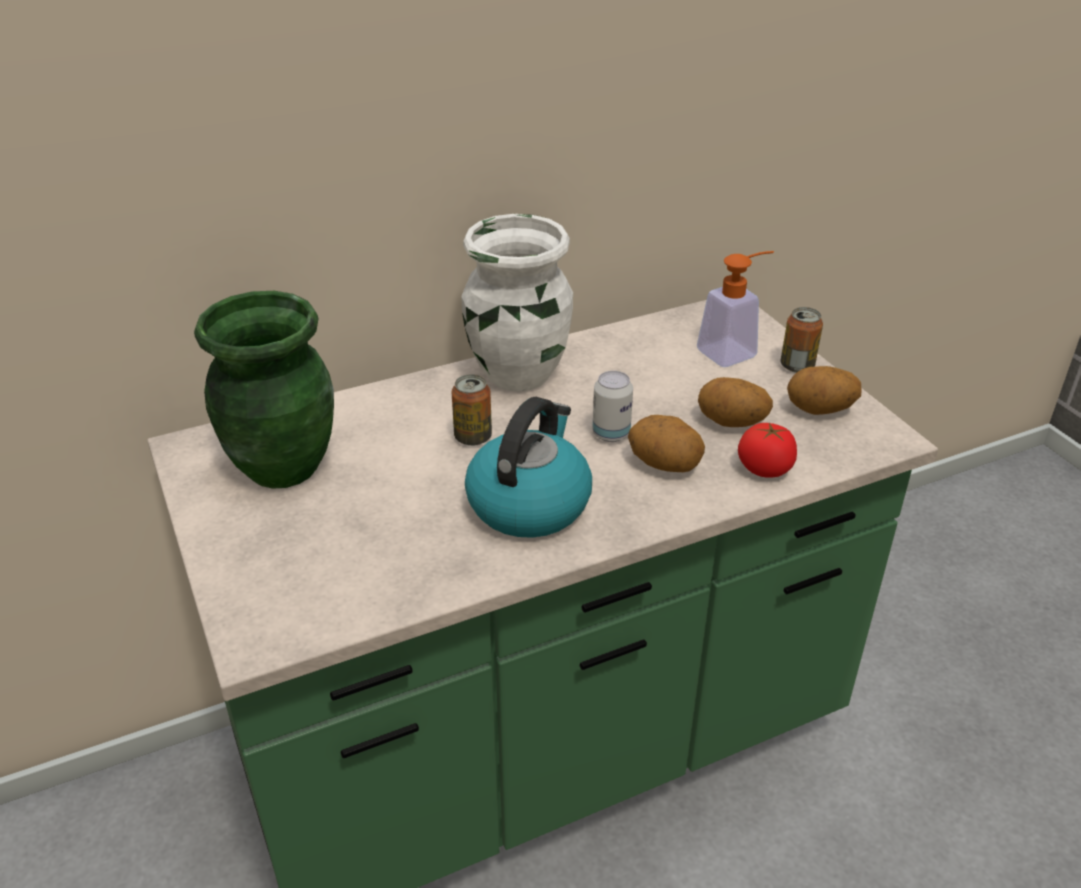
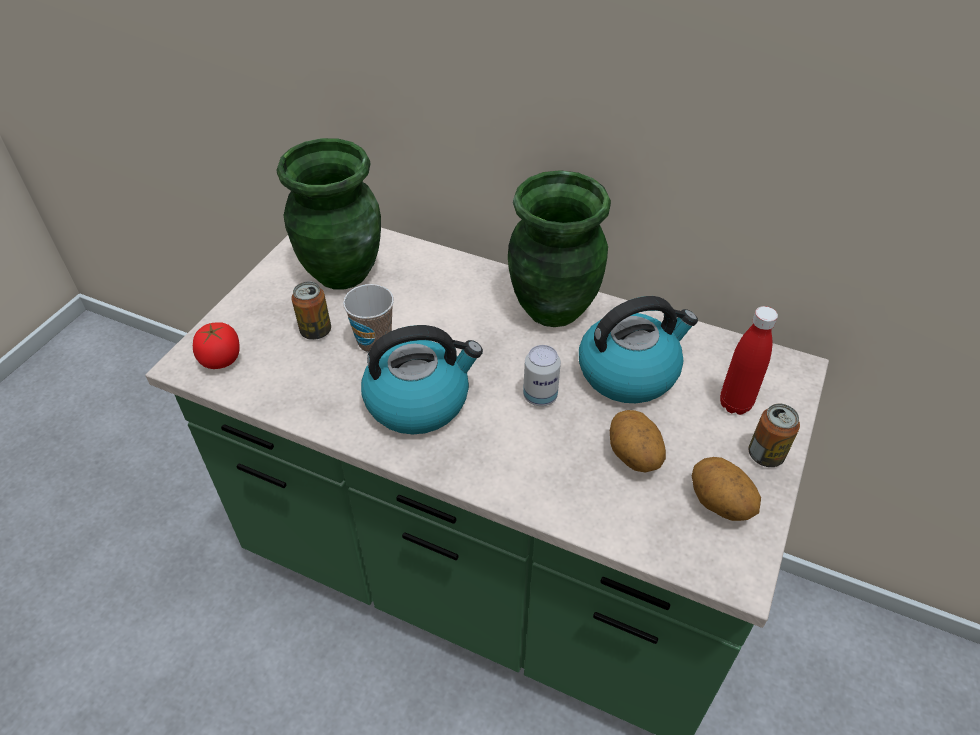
camera: 50 degrees right, 10 degrees up
(414, 493) = (374, 341): none -> cup
(473, 437) = (458, 331): can -> can (315, 331)
(516, 374) = (552, 308): white vase -> green vase
(641, 377) = (629, 372): none -> kettle
(665, 464) = (537, 446): potato -> none
(734, 350) = (735, 404): soap dispenser -> red bottle
(764, 469) = (597, 509): tomato -> tomato (221, 359)

